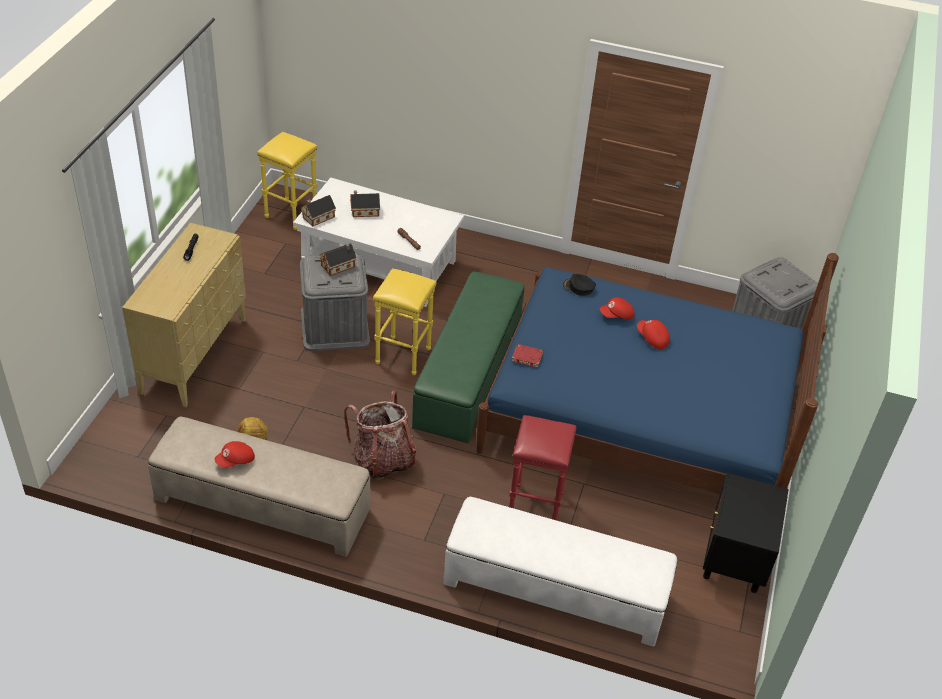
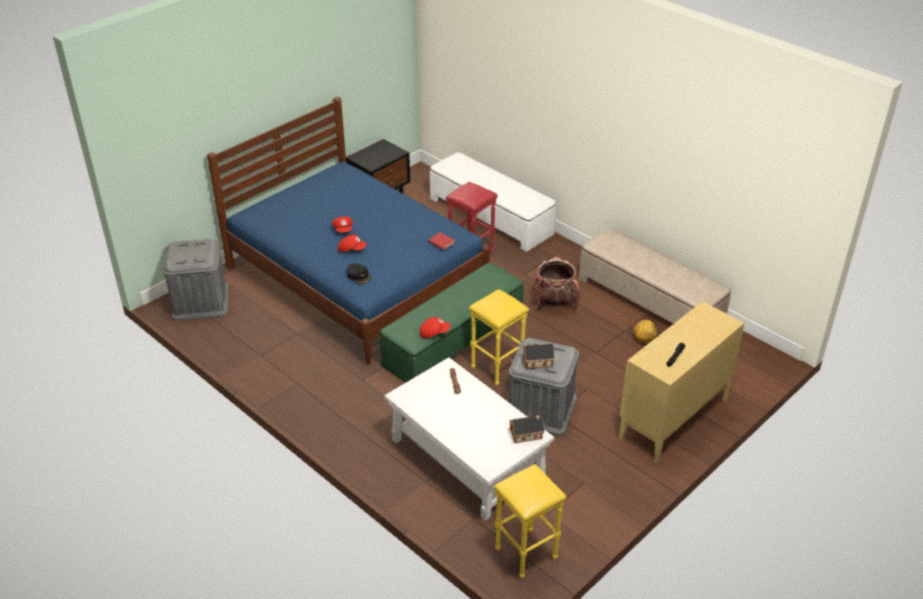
camera: 150 degrees left, 5 degrees down
(236, 461) = (670, 270): red cap -> red cap (434, 332)
(364, 211) = (477, 428): toy house -> none

